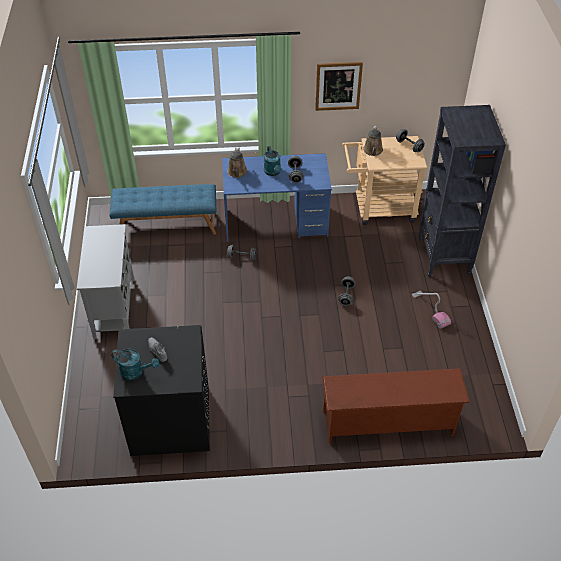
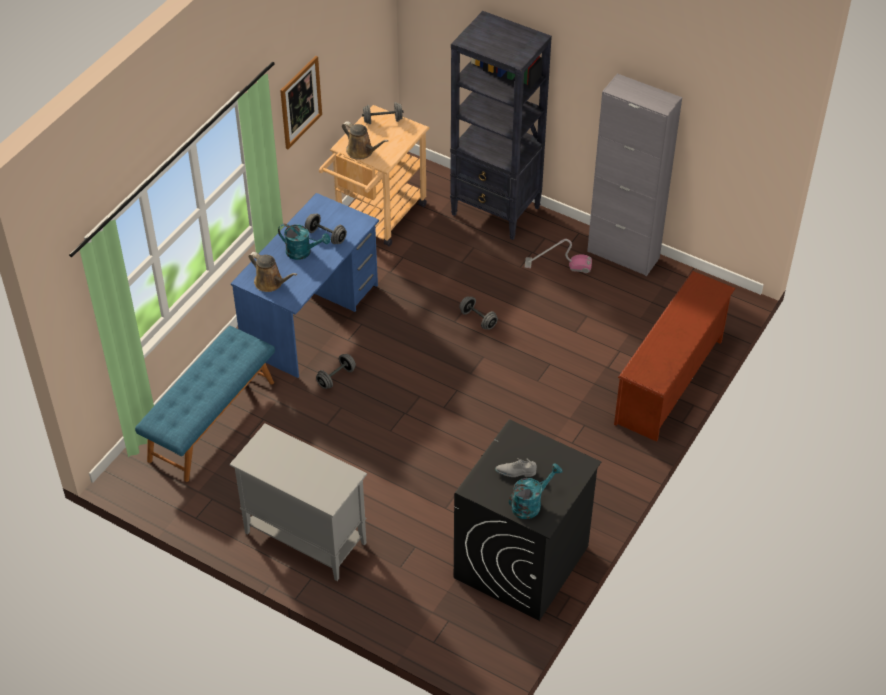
camera: 55 degrees left, 0 degrees up
(475, 338) = (623, 255): none -> grey cabinet

